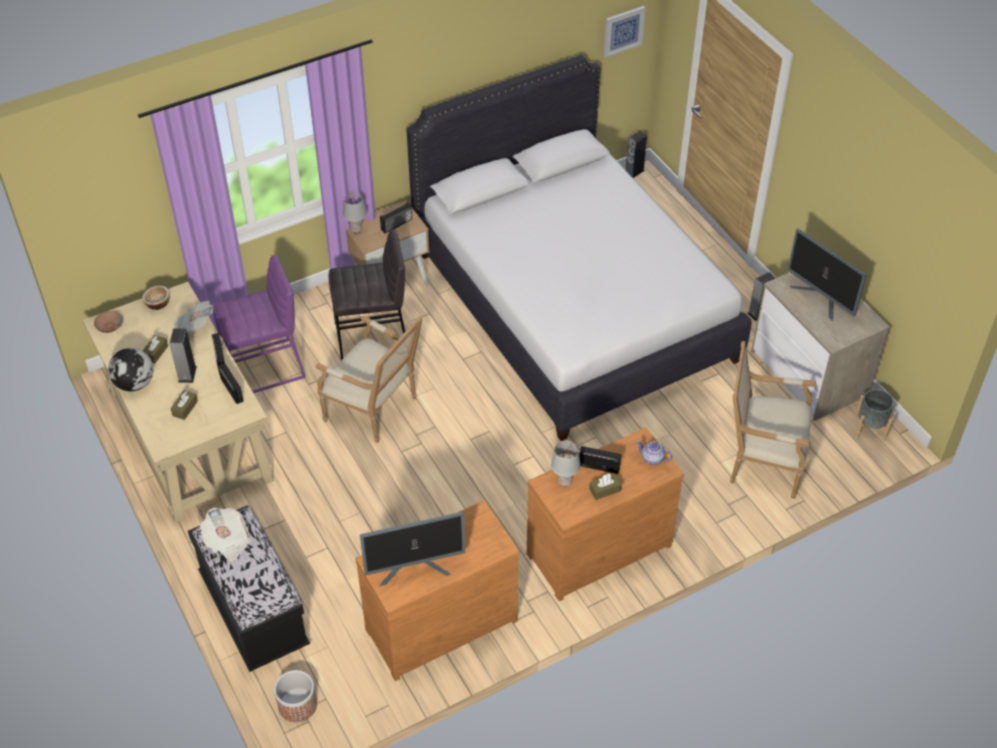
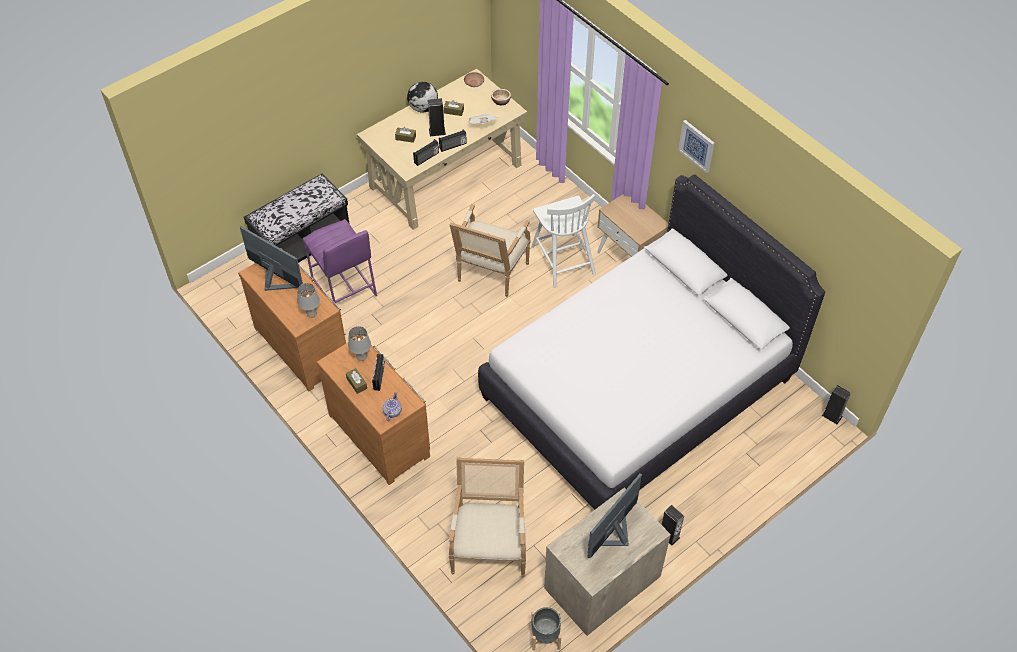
camera: 80 degrees right, 5 degrees up
(227, 541) = (312, 193): newspaper -> none
(265, 368) = (516, 202): purple stool -> purple stool (343, 287)
(297, 705) = (233, 280): planter -> none
(356, 230) = (624, 200): grey table lamp -> grey table lamp (311, 314)
(372, 338) = (563, 259): grey stool -> white chair
(397, 225) = (637, 224): radio -> none
(415, 567) = (275, 280): monitor -> monitor turned 150 degrees clockwise
(623, 30) = (860, 296): picture -> picture (697, 145)

